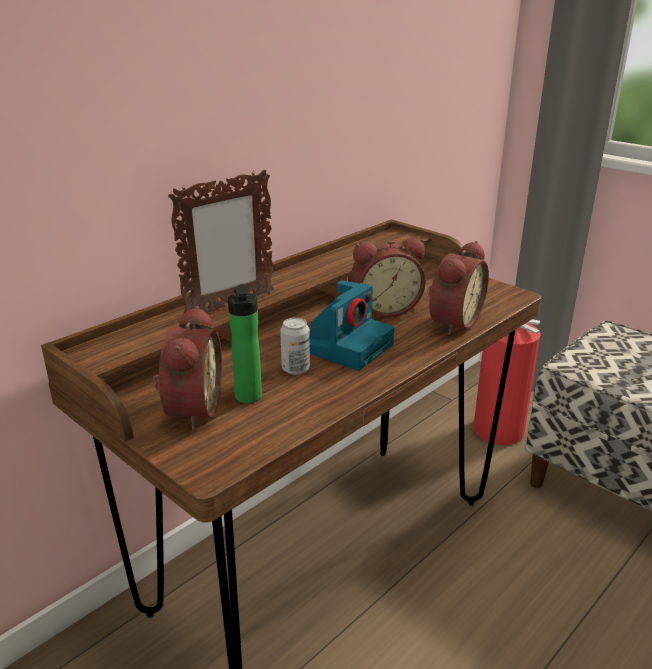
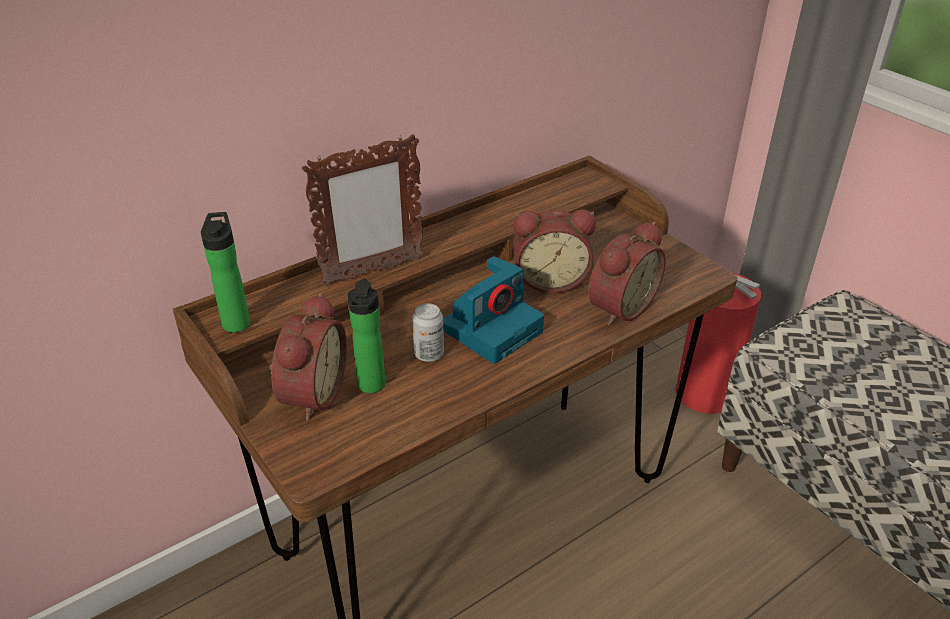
camera: 10 degrees right, 10 degrees up
(108, 350) = (236, 321): none -> bottle

